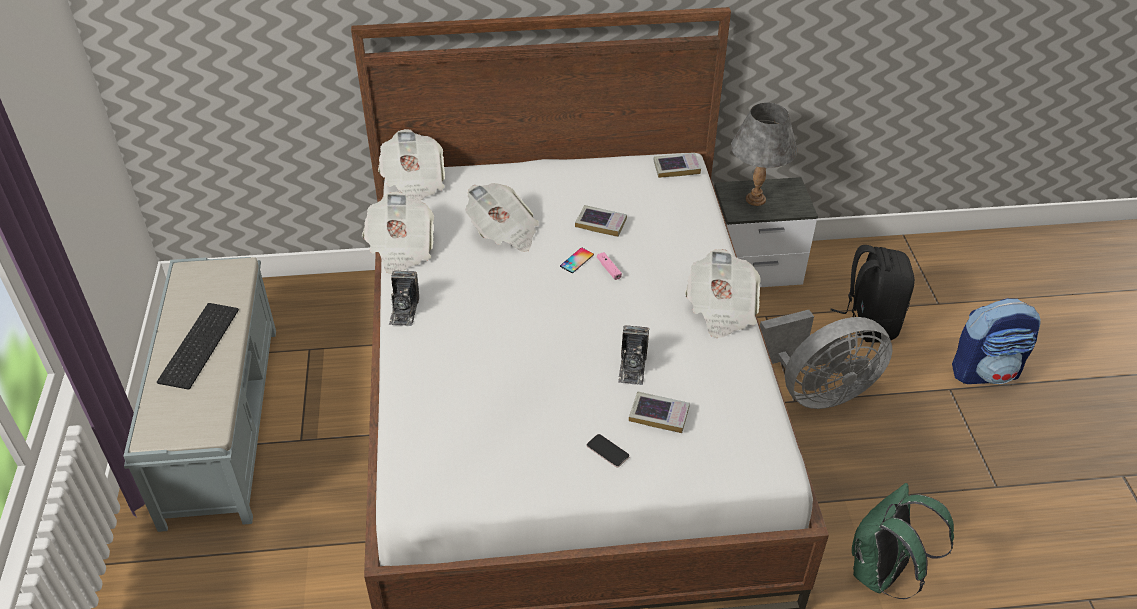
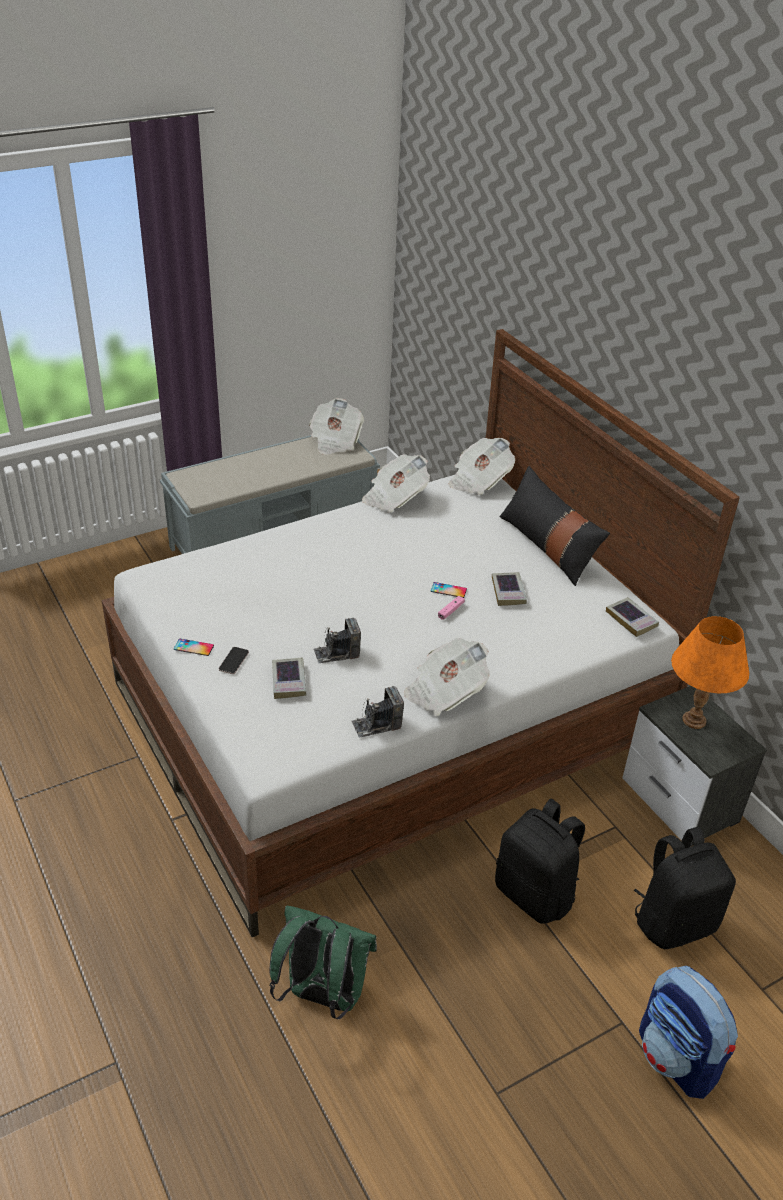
camera: 65 degrees right, 5 degrees down
(197, 344) = (272, 465): keyboard -> none
(404, 310) = (327, 519): camera -> camera (377, 724)
(503, 232) = (454, 542): newspaper -> newspaper (335, 441)
(547, 177) = (548, 546): none -> black pillow
(569, 480) = (193, 647): none -> phone
(755, 199) = (693, 720): grey table lamp -> orange table lamp
(817, 391) = (535, 894): grey fan -> black backpack

